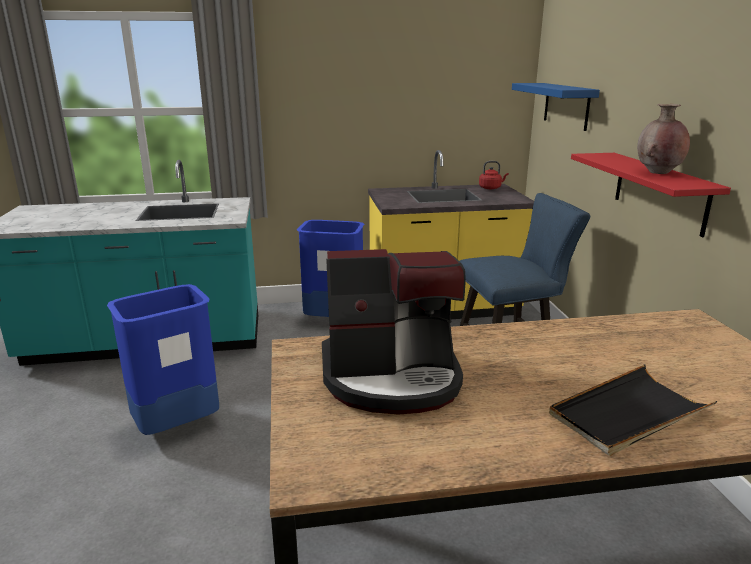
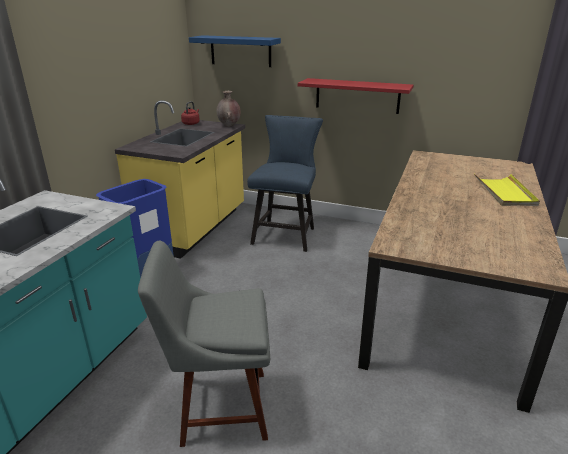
camera: 60 degrees left, 5 degrees up
(177, 425) = (219, 407): blue trash can -> grey chair
(392, 377) = (446, 228): coffee machine -> none
(628, 413) = (504, 192): black tray -> yellow tray
(658, 173) = (371, 84): brown vase -> brown vase (229, 125)

